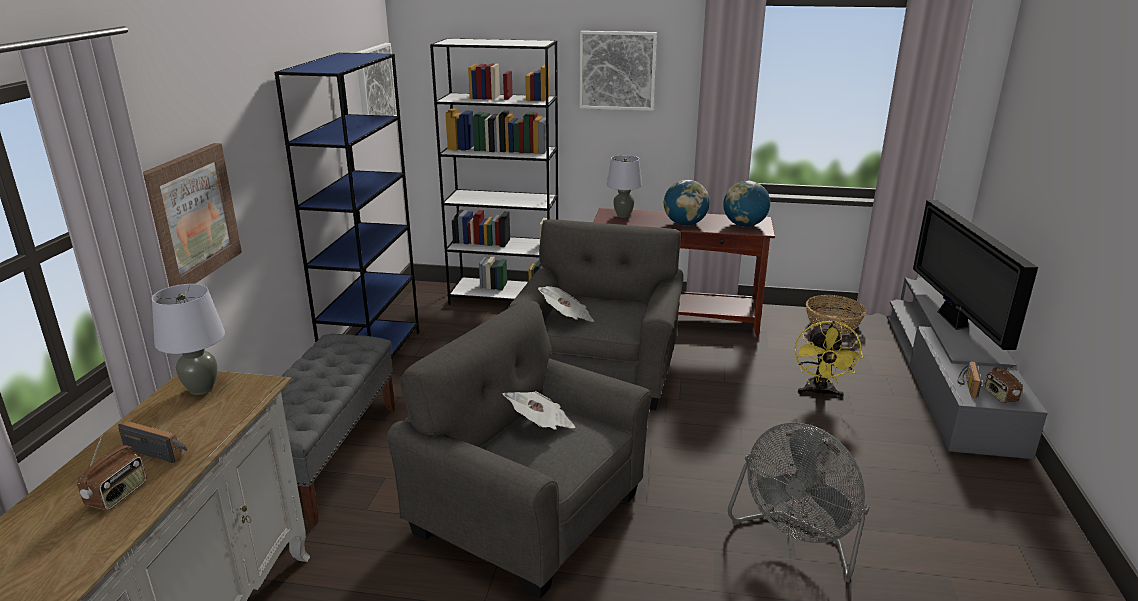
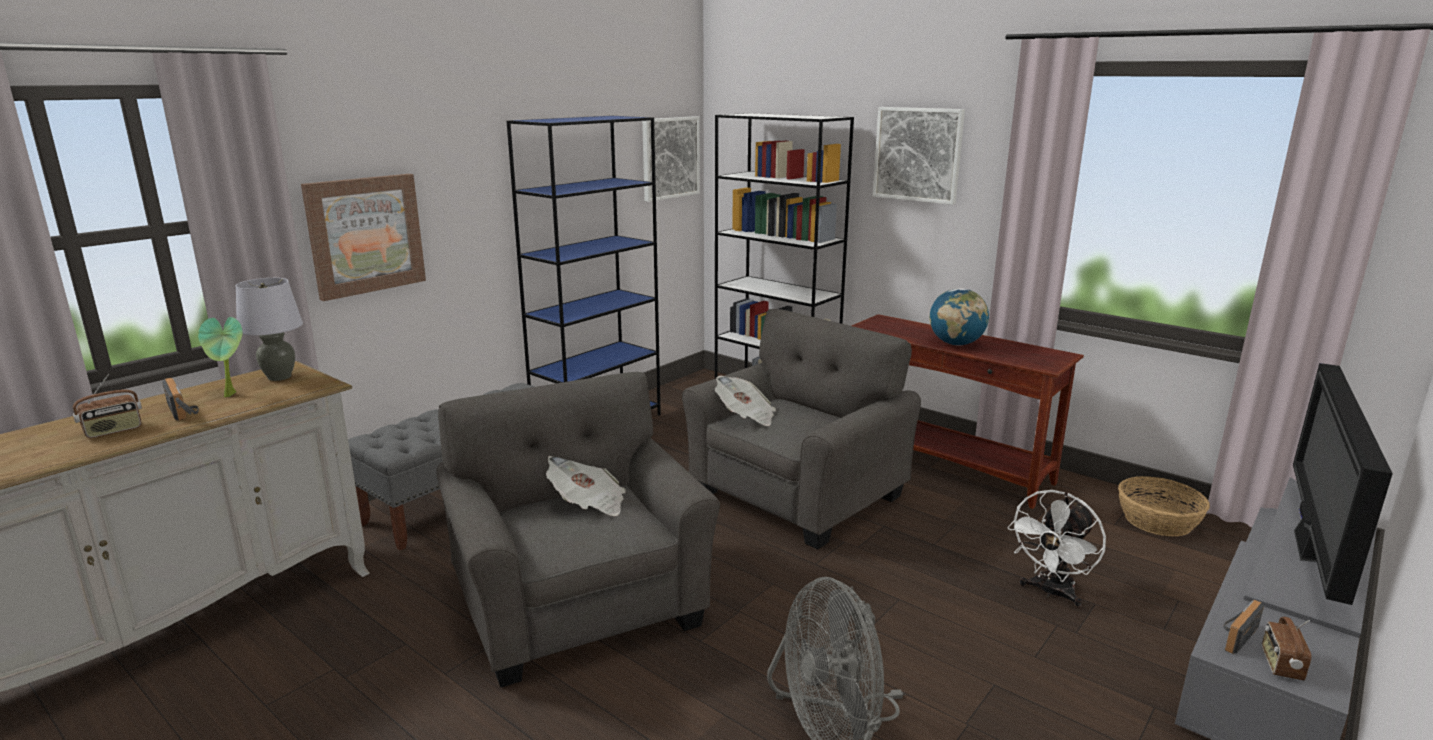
camera: 30 degrees right, 5 degrees down
(184, 421) = (232, 395): none -> potted plant
(623, 215) = (894, 325): grey table lamp -> none
(744, 225) = (1032, 357): globe -> none
(819, 393) = (1051, 593): yellow fan -> white fan

